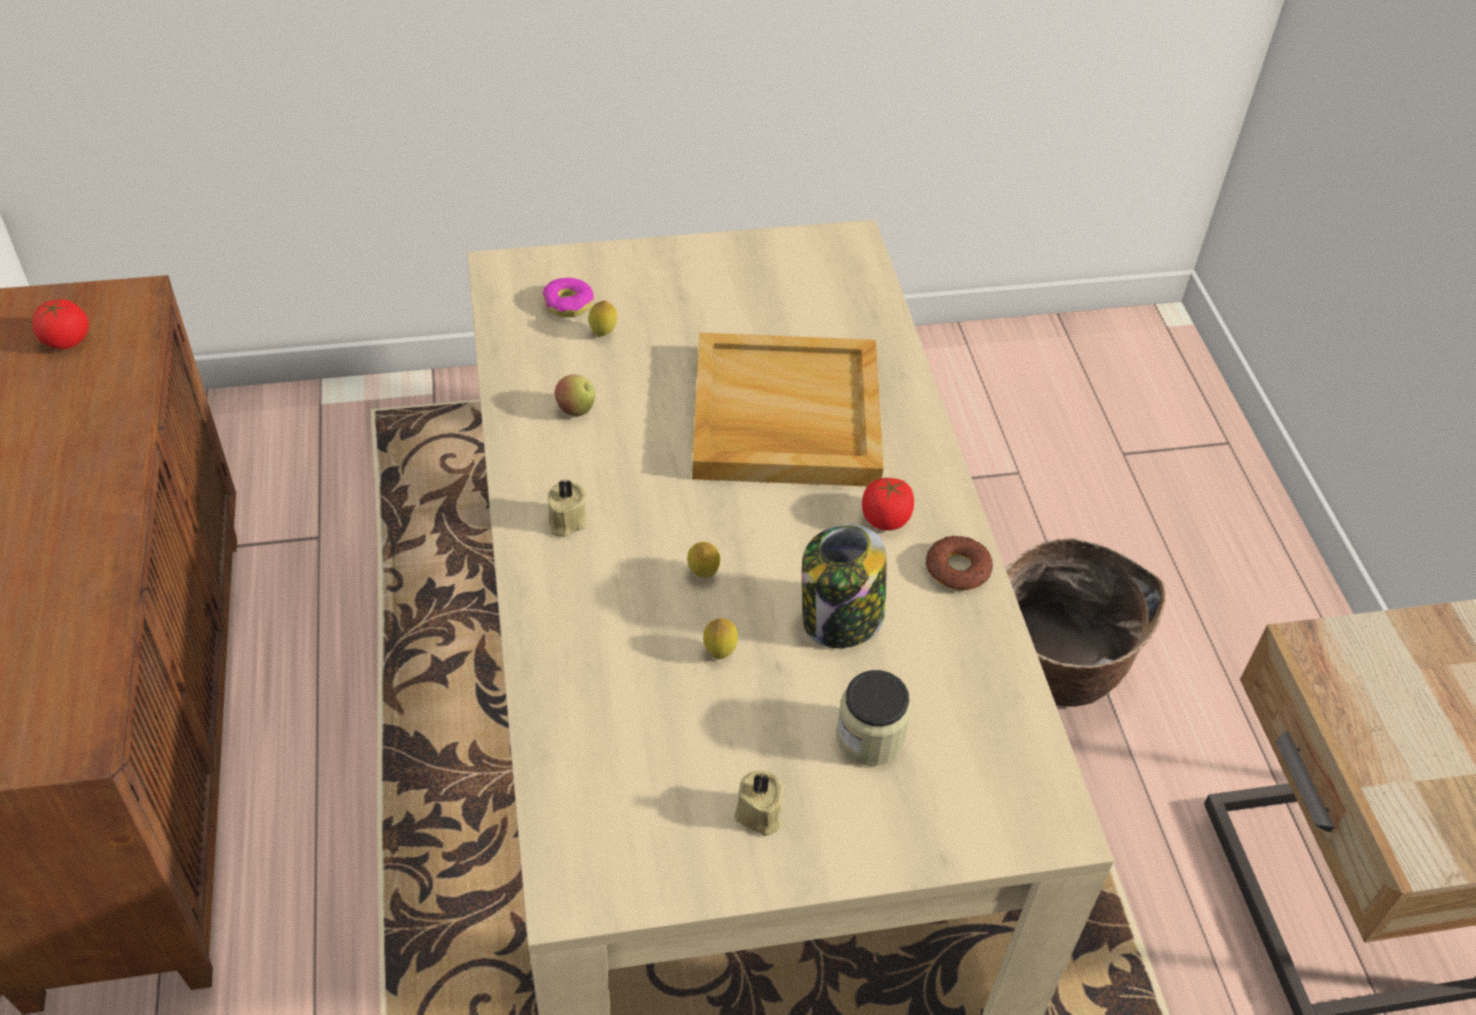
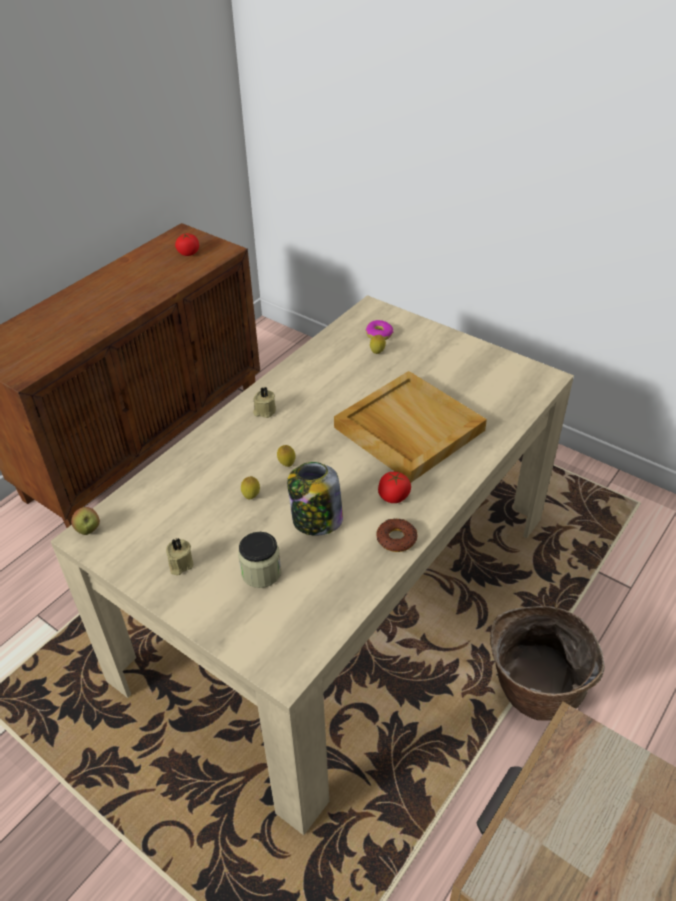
camera: 50 degrees right, 5 degrees down
(576, 410) = (325, 374): apple -> apple (88, 530)

